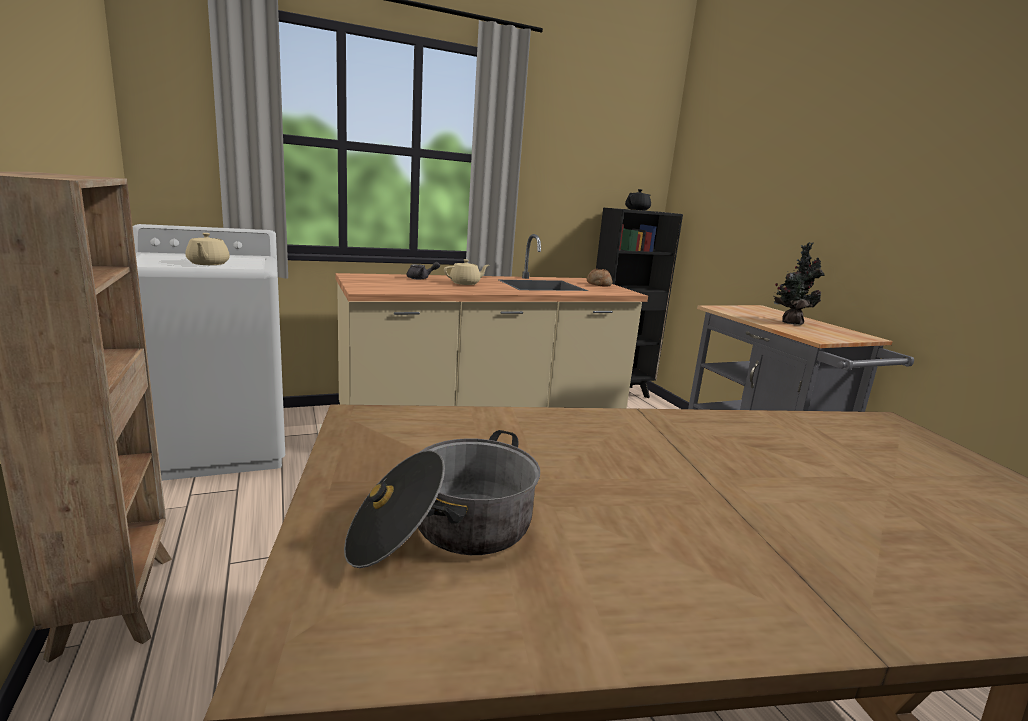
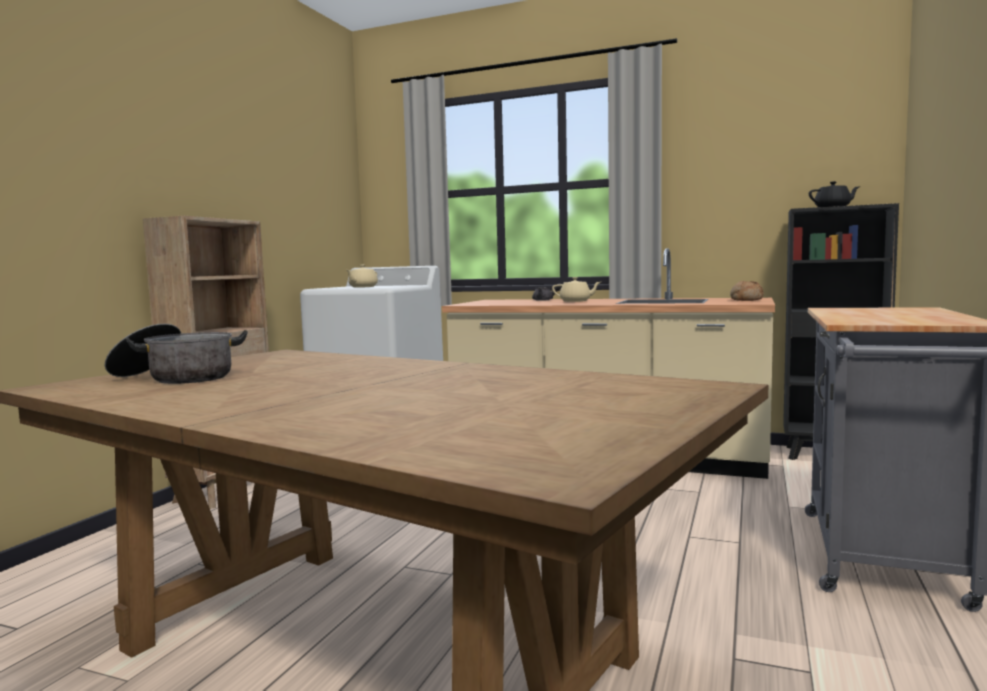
camera: 45 degrees right, 10 degrees down
(790, 322) = (889, 315): potted plant -> none

